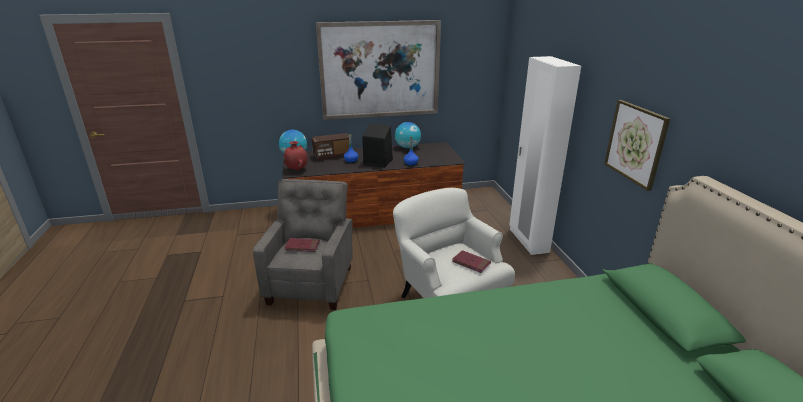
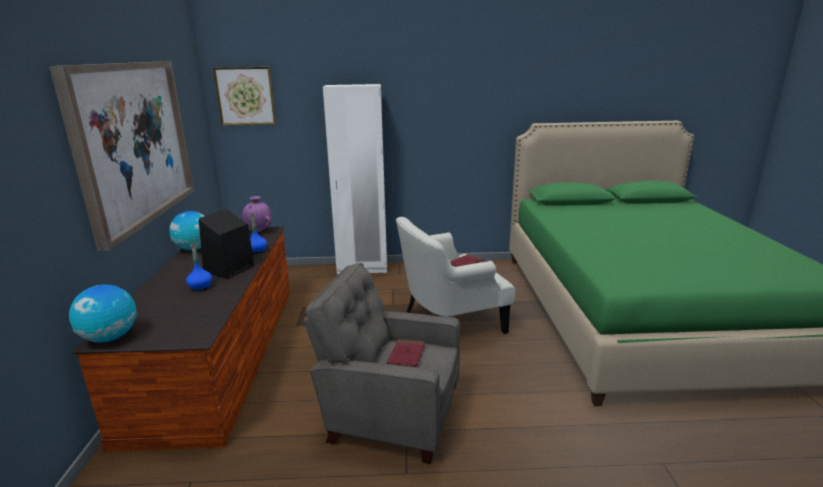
camera: 80 degrees left, 5 degrees down
(296, 170) = (188, 333): red vase -> none
(332, 156) = (158, 301): radio -> none
(448, 157) = (259, 231): none -> purple vase
(635, 143) = (462, 127): picture -> picture (245, 96)

